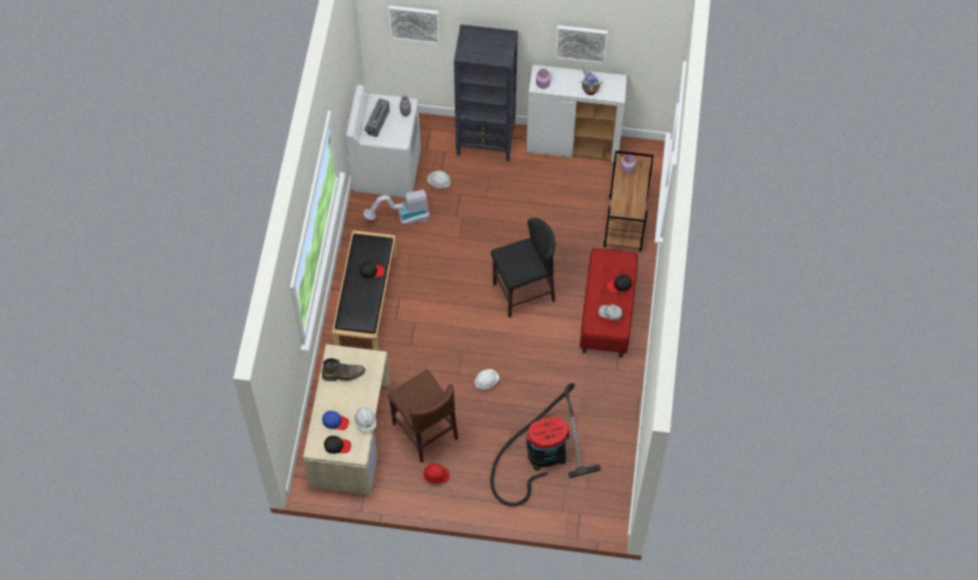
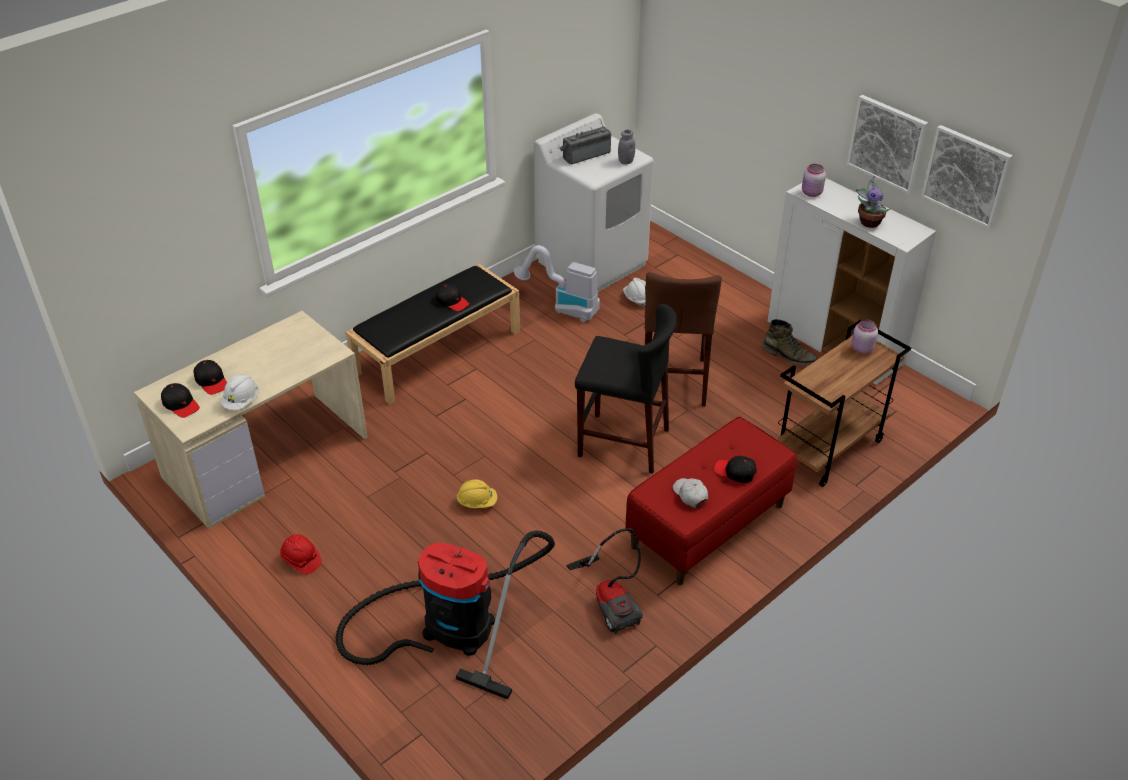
camera: 40 degrees right, 20 degrees down
(335, 421) = (212, 381): blue cap -> black cap
(343, 374) = (282, 345): green boot -> green boot (789, 356)
(414, 23) = (695, 55): picture -> picture (966, 175)
(425, 431) = (347, 506): brown stool -> brown stool (674, 380)
(486, 141) = (729, 292): black bookcase -> none
(486, 381) = (477, 502): white hard hat -> yellow hard hat
(599, 388) = (612, 600): none -> vacuum cleaner

